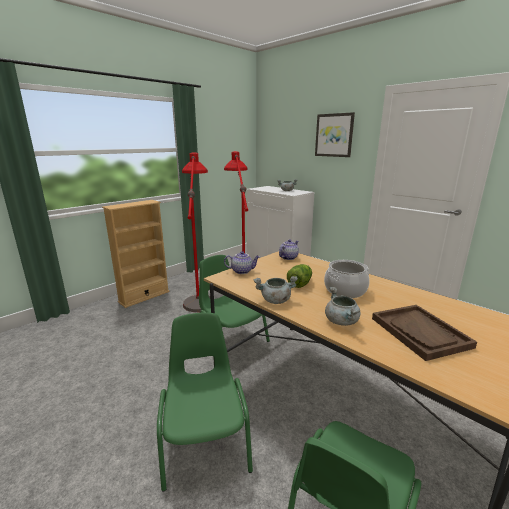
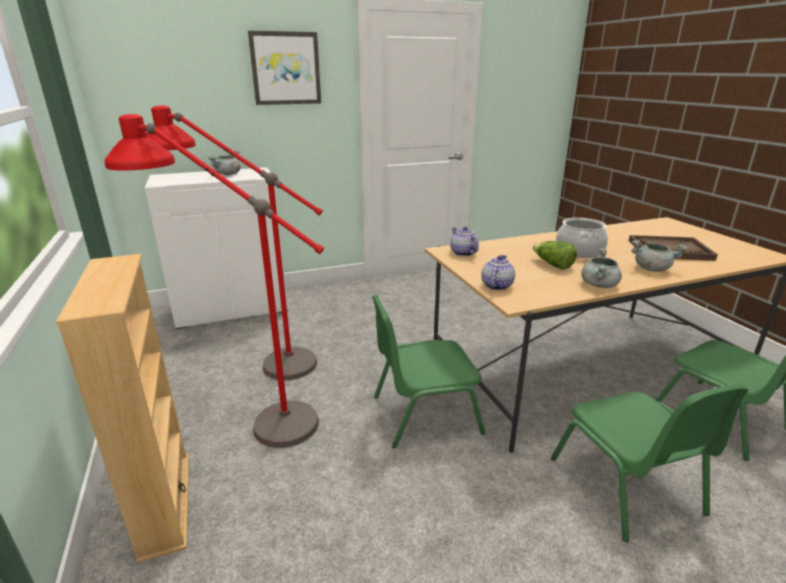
camera: 65 degrees left, 5 degrees up
(205, 439) = (627, 487): green chair -> green chair turned 120 degrees counterclockwise

